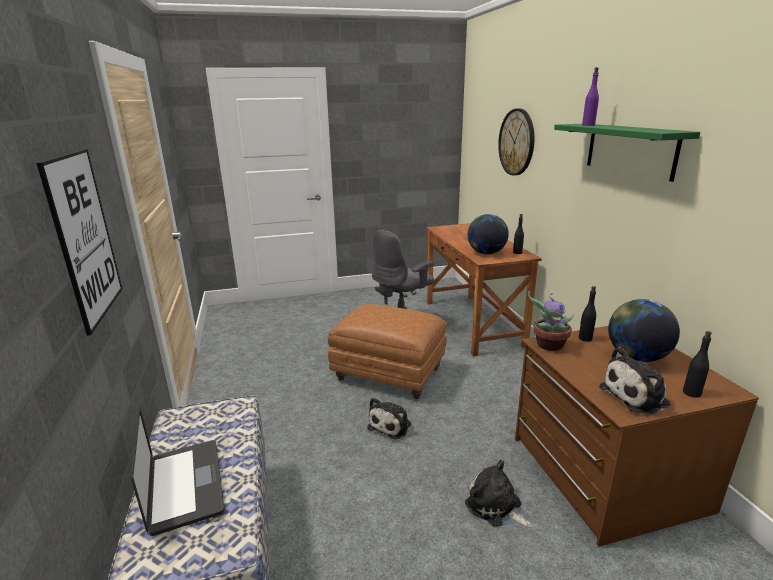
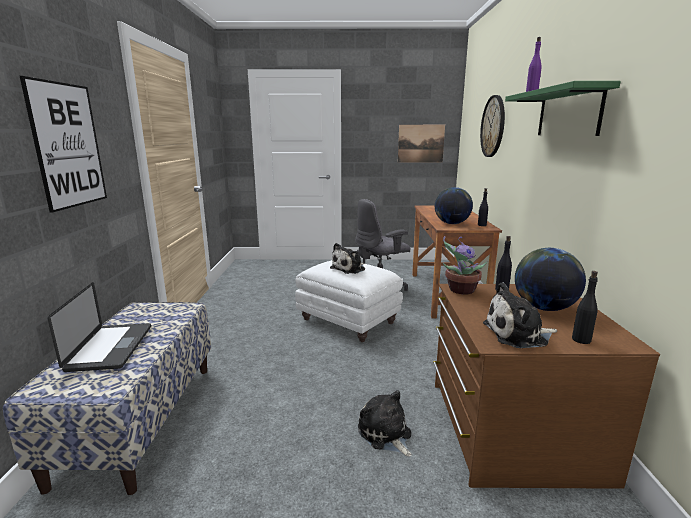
camera: 15 degrees right, 5 degrees down
(390, 374) = (349, 321): brown ottoman -> white ottoman
(391, 425) = (329, 357): plush toy -> plush toy (349, 269)
(421, 152) = (421, 143): none -> picture

